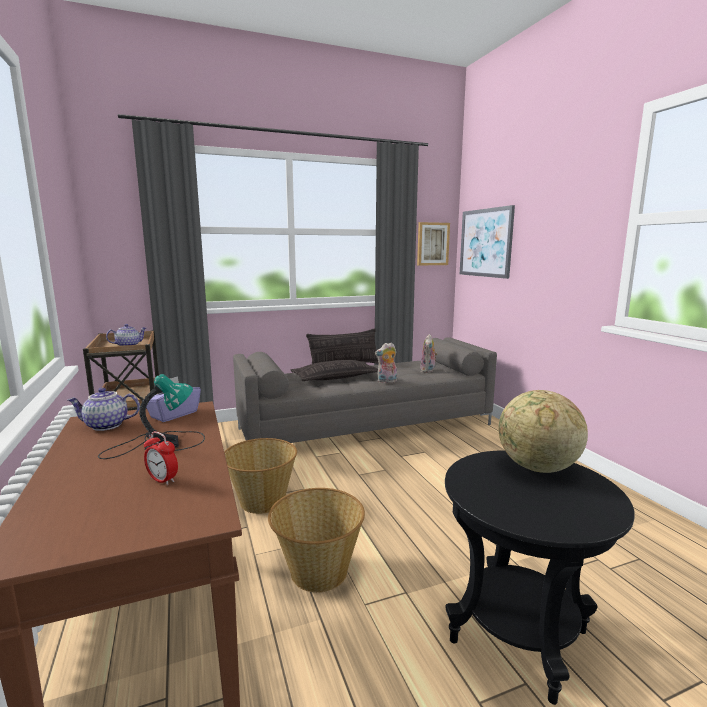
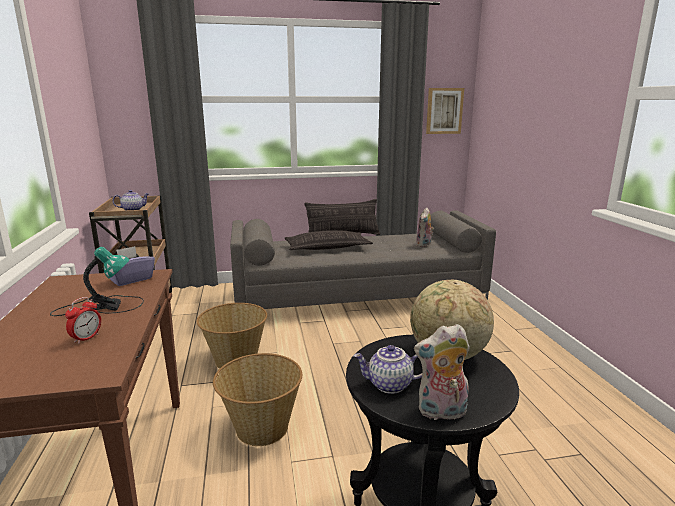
camera: 10 degrees right, 5 degrees up
(106, 426) = (72, 286): teapot -> teapot (389, 385)
(162, 480) = (86, 338): alarm clock -> alarm clock turned 105 degrees counterclockwise
(387, 381) = (375, 254): plush toy -> plush toy (441, 412)
(485, 243) = (497, 111): picture -> none

